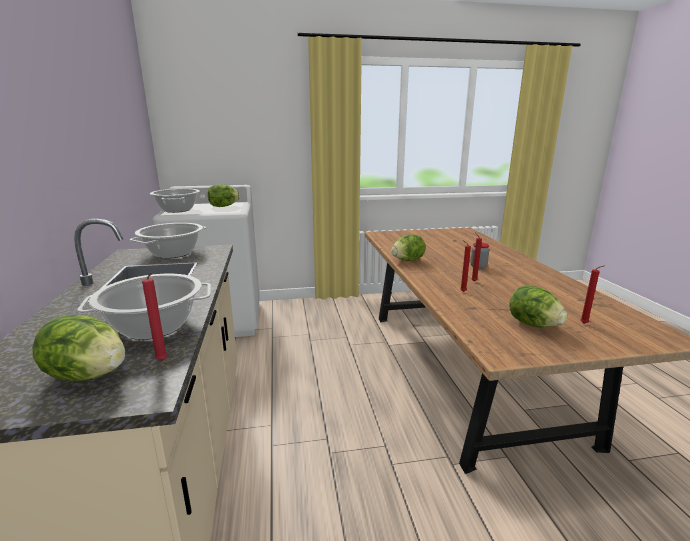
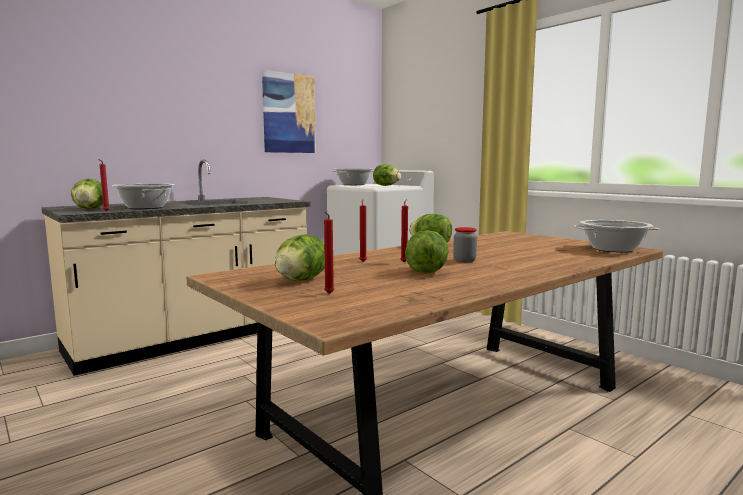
camera: 60 degrees right, 10 degrees down
(103, 126) = (289, 113): none -> picture
(173, 253) = (270, 199): cooking pot -> cooking pot (613, 249)
(513, 283) = (426, 272): none -> lettuce

